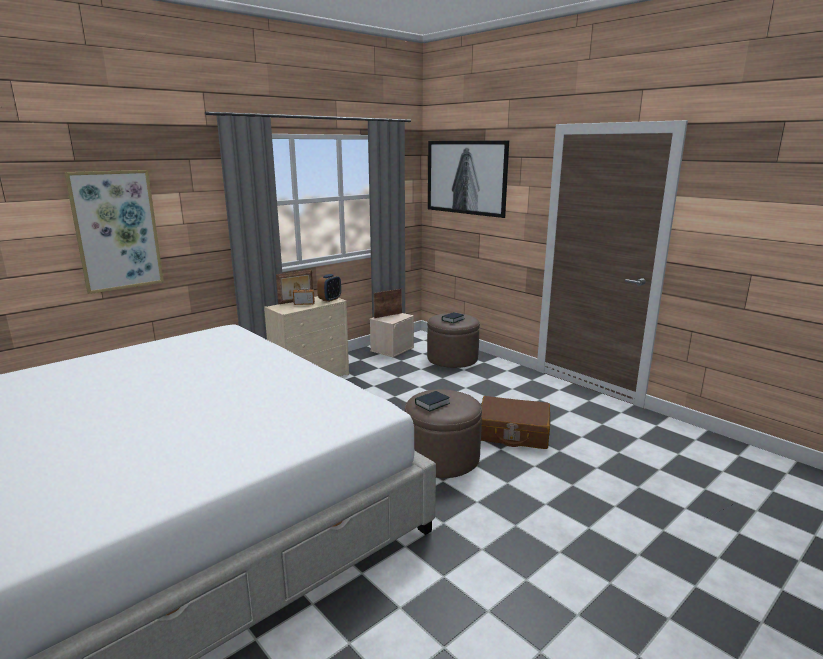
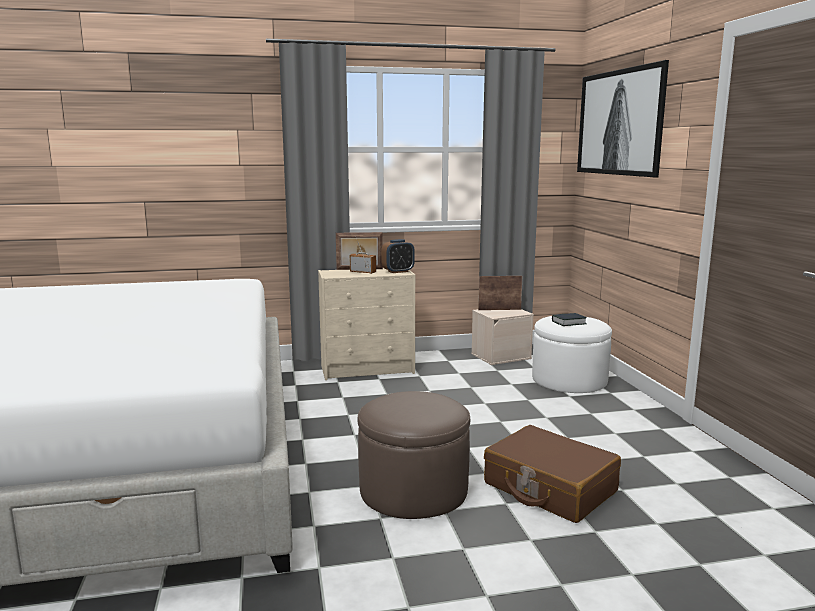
camera: 30 degrees right, 5 degrees down
(116, 231) = (166, 166): picture -> none
(432, 404) = (395, 405): book -> none
(452, 358) = (569, 380): brown ottoman -> white ottoman

